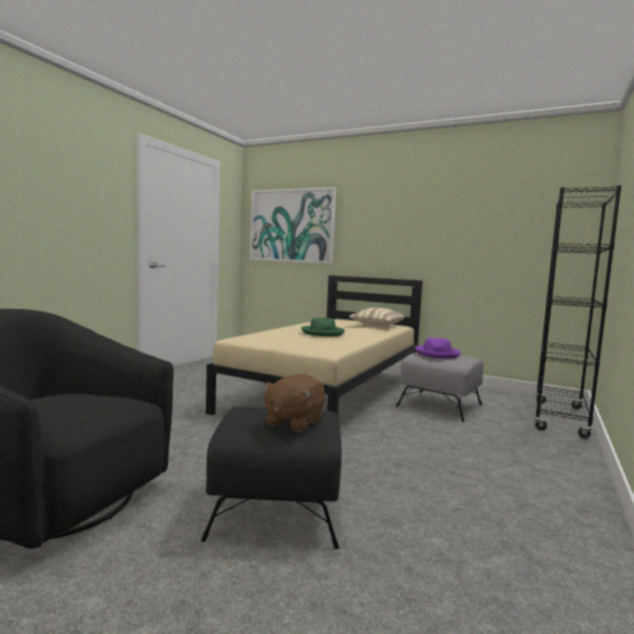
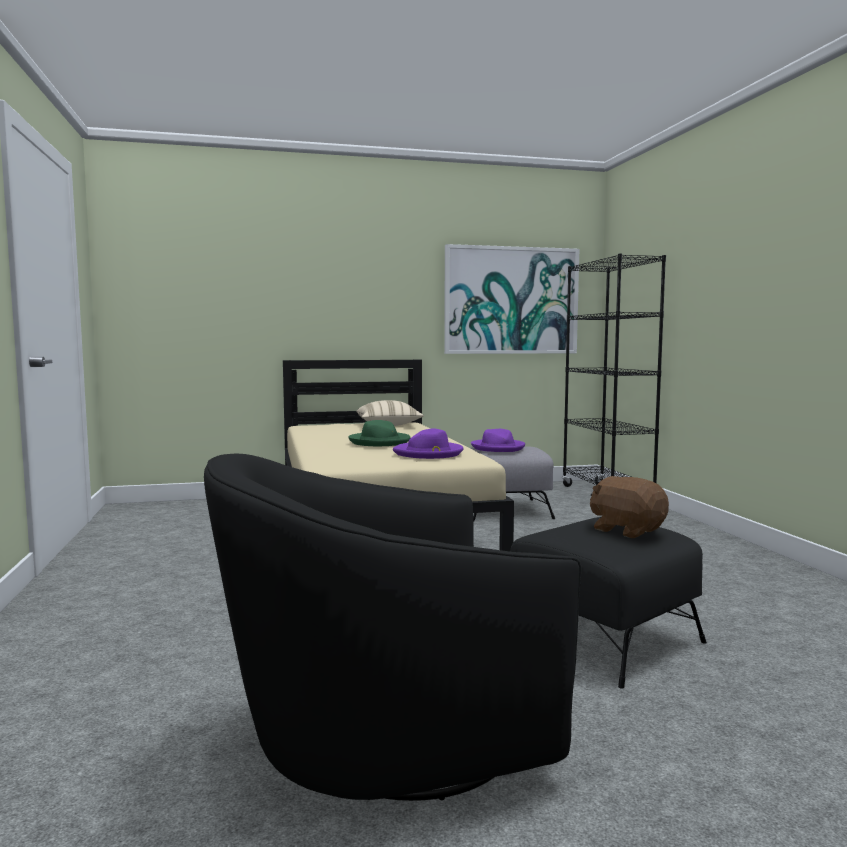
camera: 40 degrees left, 0 degrees up
(291, 226) = (203, 283): picture -> picture (511, 300)
(293, 422) = (627, 530): brown plush toy -> brown plush toy turned 150 degrees clockwise
(319, 343) = (429, 453): none -> purple hat

